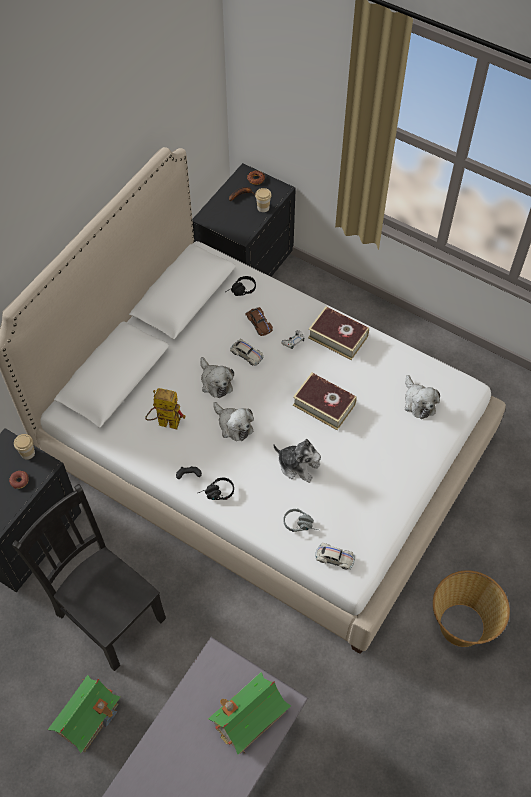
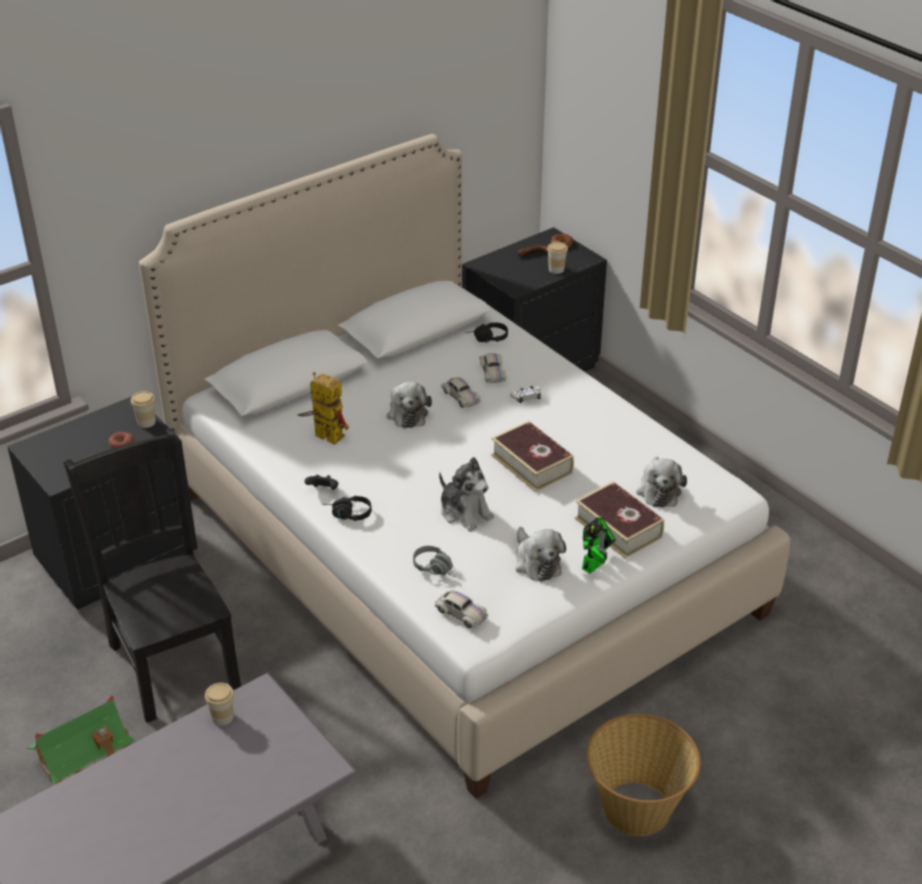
camera: 20 degrees right, 20 degrees down
(198, 686) = (222, 717): none -> cup
(233, 425) = (406, 456): plush toy -> plush toy (536, 562)
(249, 718) = (267, 768): toy house -> none
(259, 323) = (492, 372): brown toy car -> white toy car
(338, 337) = (586, 405): book -> book (618, 527)
(403, 483) = (595, 564): none -> toy robot

